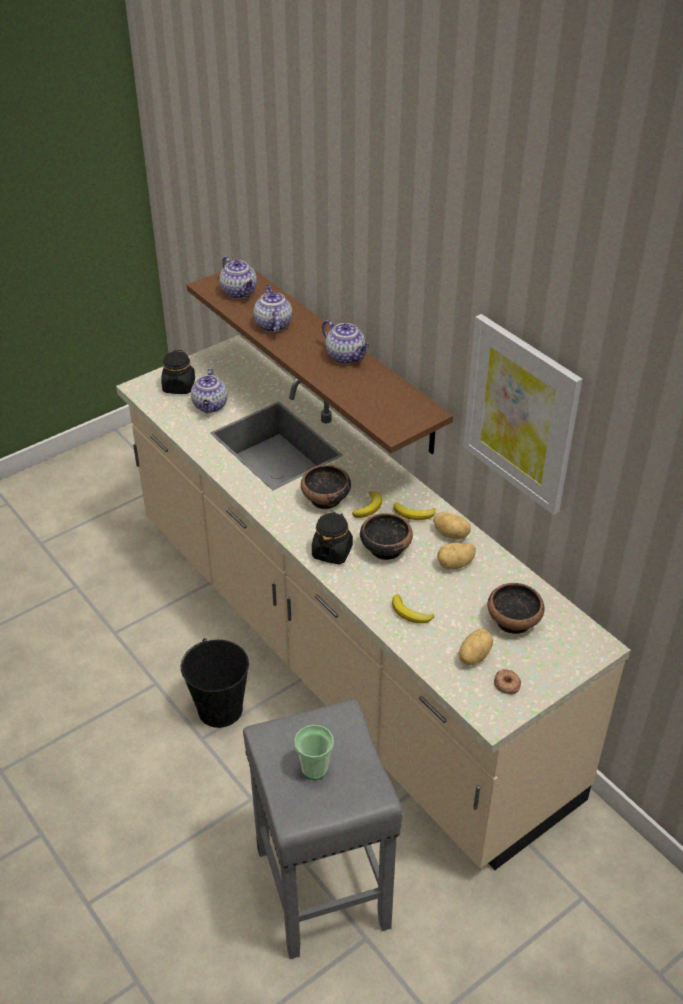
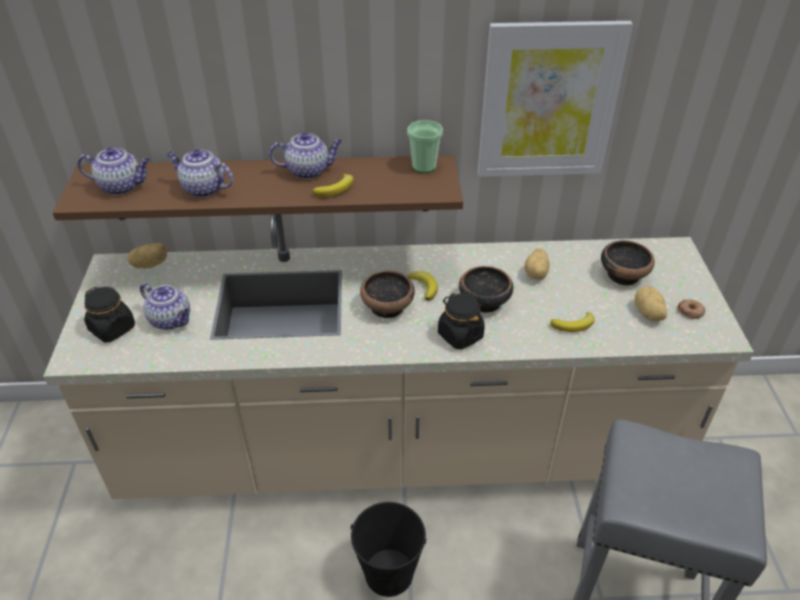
camera: 55 degrees left, 0 degrees up
(314, 769) = (687, 489): cup -> cup (424, 166)
(414, 514) = (457, 266): banana -> banana (336, 189)
(451, 534) = (499, 258): potato -> potato (150, 264)

